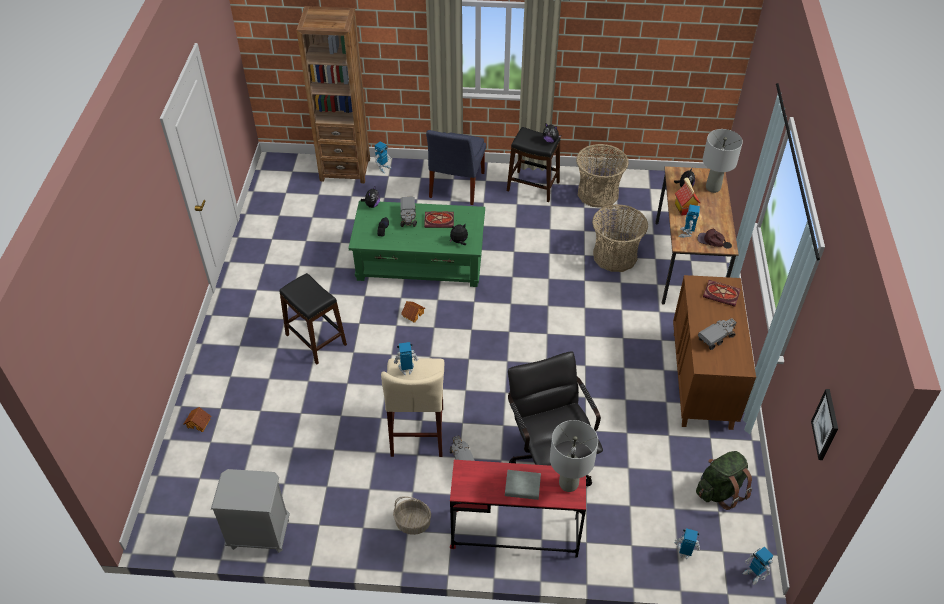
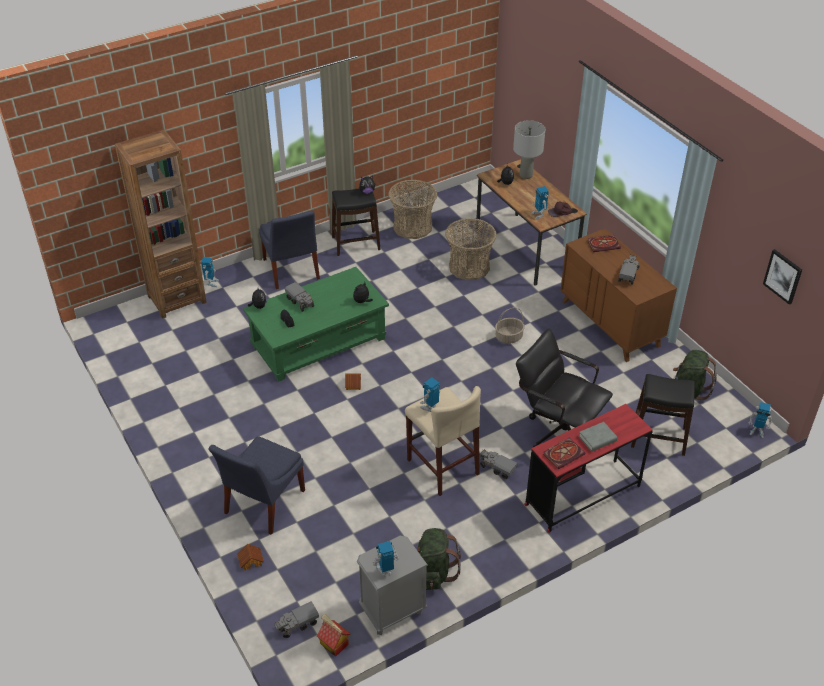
camera: 35 degrees left, 5 degrees down
(182, 498) = (297, 625): none -> toy truck
(249, 380) = (262, 504): none -> blue chair
(315, 340) = (289, 444): black stool -> black stool (658, 438)
(322, 522) = (433, 572): none -> green backpack
(412, 523) = (503, 532): basket -> basket (508, 337)
(440, 220) = (329, 292): book -> book (564, 453)
(569, 484) = (626, 420): grey table lamp -> none
(684, 208) = (520, 198): toy house -> toy house (333, 644)
(684, 552) = (704, 442): toy robot -> toy robot (385, 571)

